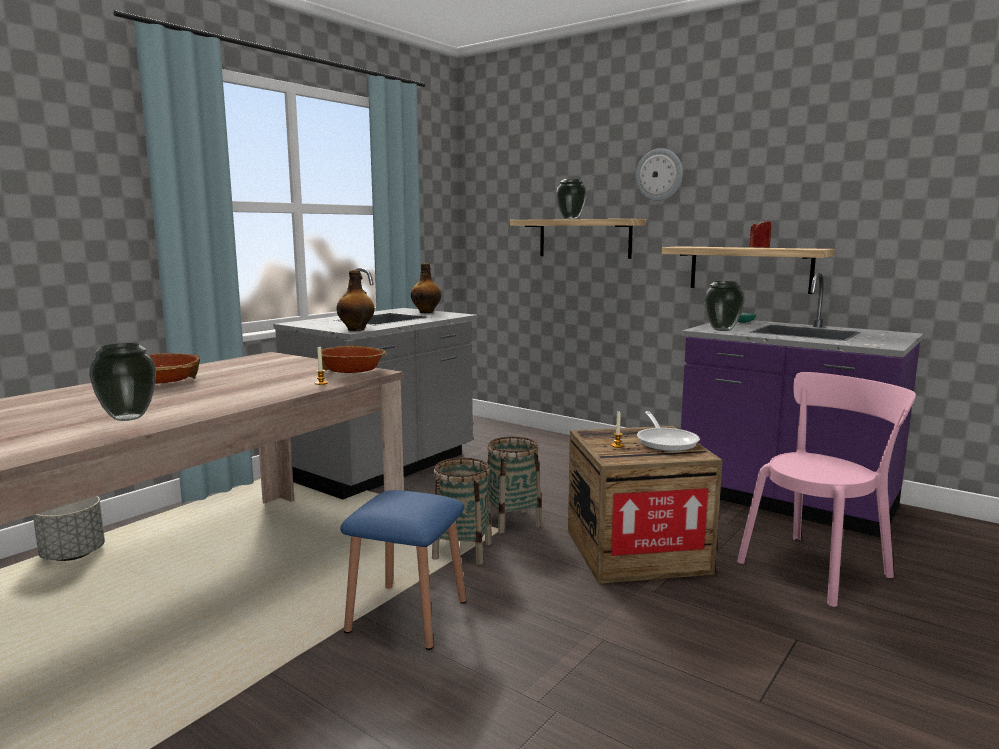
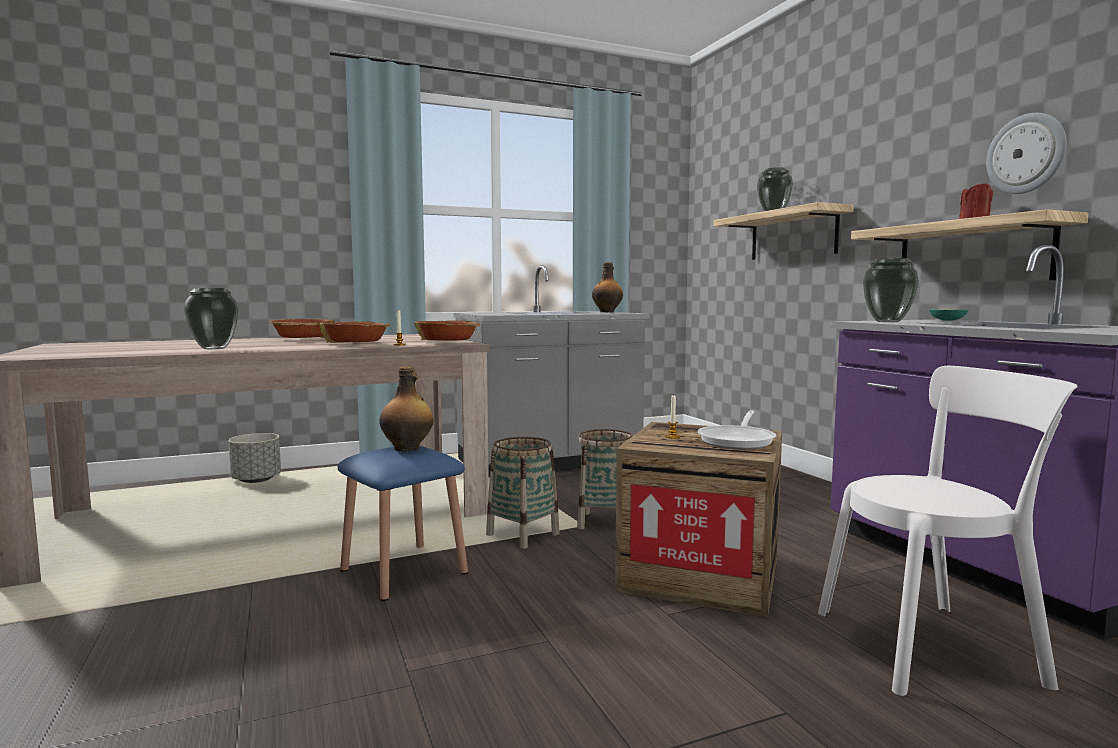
camera: 30 degrees right, 5 degrees down
(267, 386) = (356, 344): none -> bowl
(356, 329) = (499, 314): bottle -> bottle (407, 448)
(659, 175) = (868, 149): wall clock -> wall clock (1026, 154)
(817, 566) = (935, 645): pink chair -> white chair

